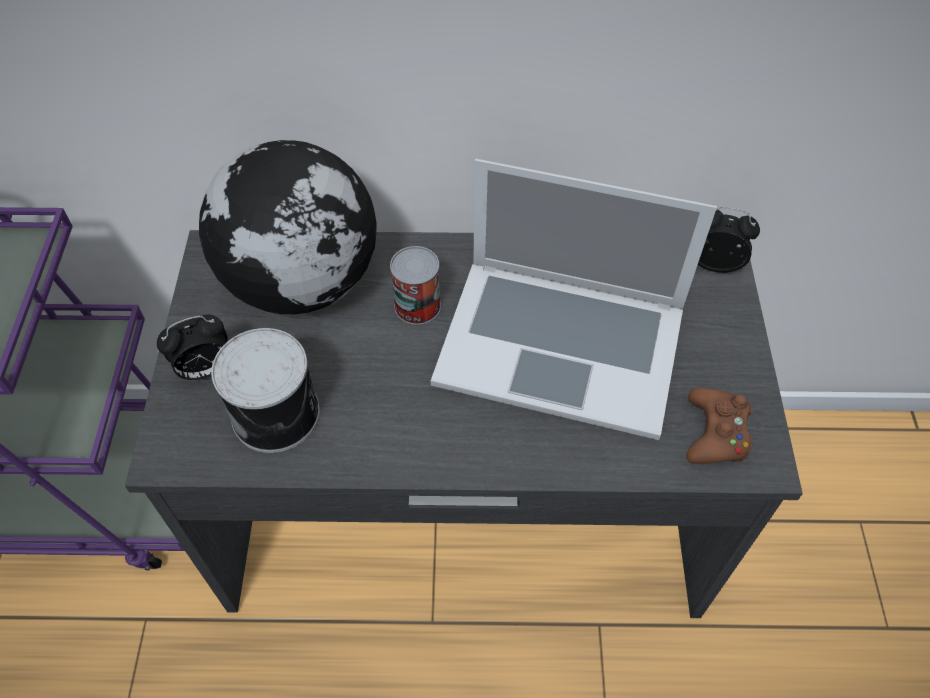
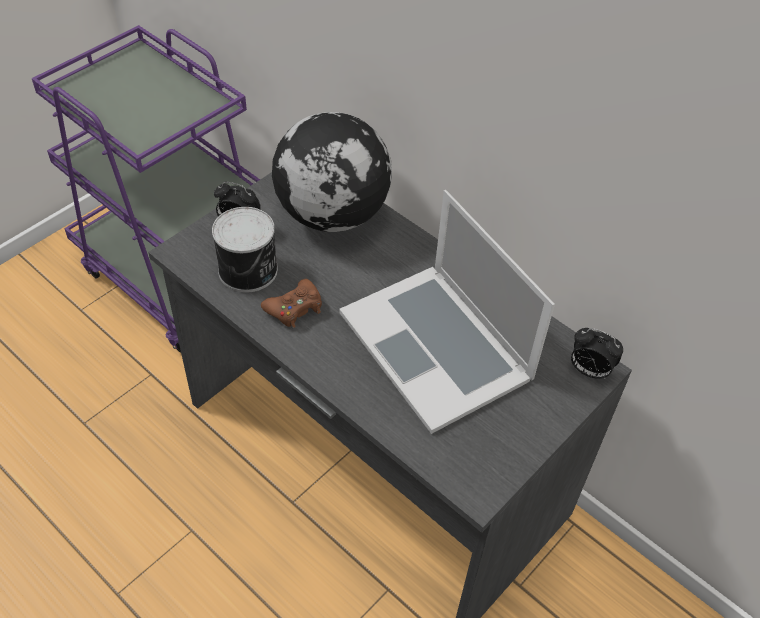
camera: 40 degrees right, 5 degrees down
(417, 306) = (379, 268): can -> none
(715, 263) = (589, 370): alarm clock -> alarm clock turned 150 degrees clockwise
(716, 433) = (470, 457): brown game controller -> brown game controller (294, 308)

